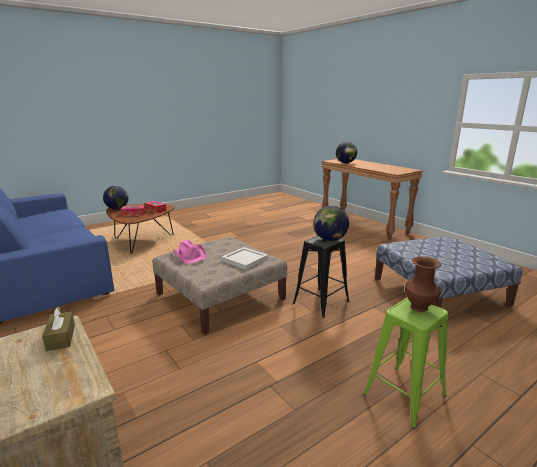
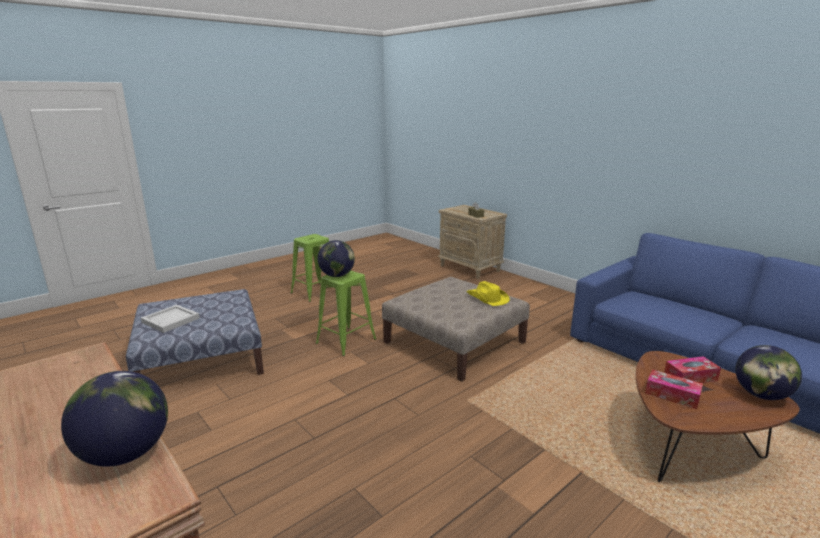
camera: 175 degrees right, 0 degrees up
(190, 255) = (487, 298): pink hat -> yellow hat
(245, 260) = (425, 297): white tray -> white tray (170, 320)
(321, 302) = (345, 341): black stool -> green stool
(420, 308) = (308, 239): brown vase -> none

